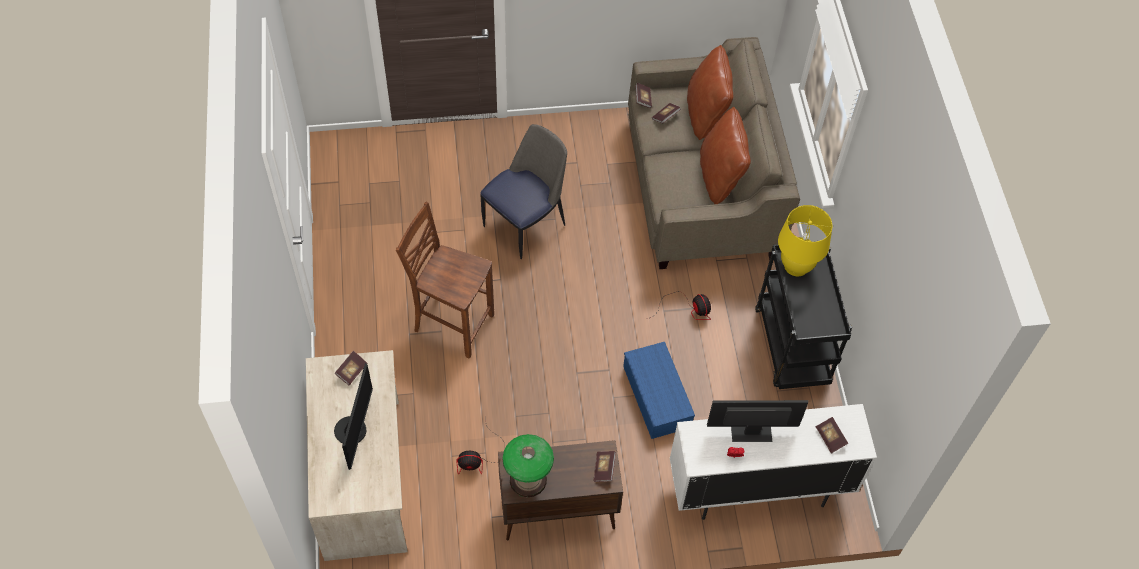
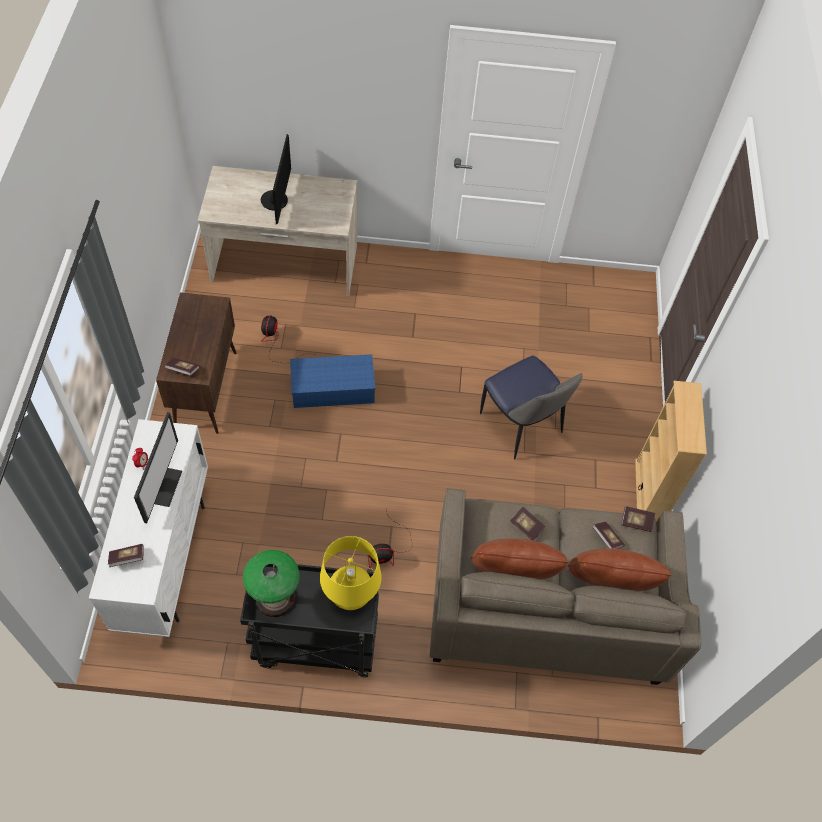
camera: 100 degrees right, 0 degrees up
(351, 371) = (335, 206): book -> book (526, 526)
(354, 431) = (277, 200): monitor -> monitor turned 105 degrees counterclockwise
(452, 323) = (419, 346): brown chair -> none
(527, 480) = (194, 313): table lamp -> table lamp (274, 597)
(570, 124) = (648, 492): none -> beige bookcase
(658, 397) = (294, 496): blue storage box -> blue storage box (331, 389)

